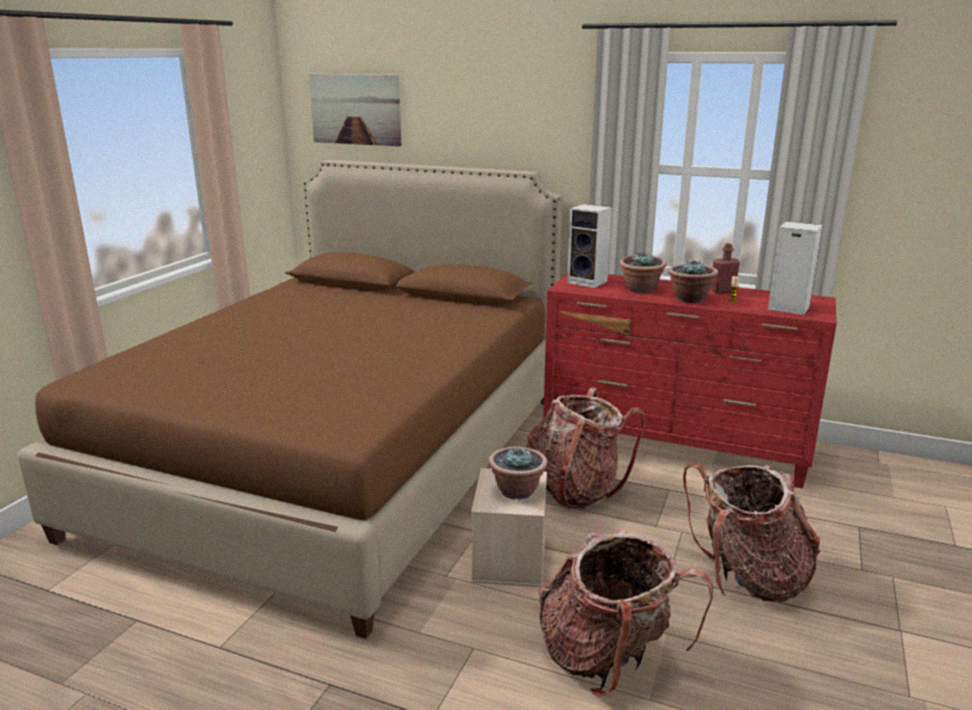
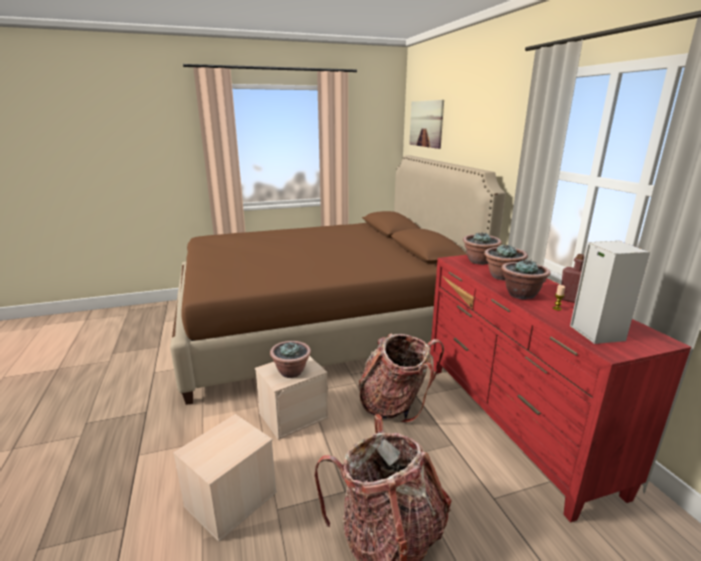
camera: 50 degrees right, 0 degrees up
(589, 282) = (479, 261): speaker -> potted plant
(609, 659) = (230, 500): backpack -> beige storage box

